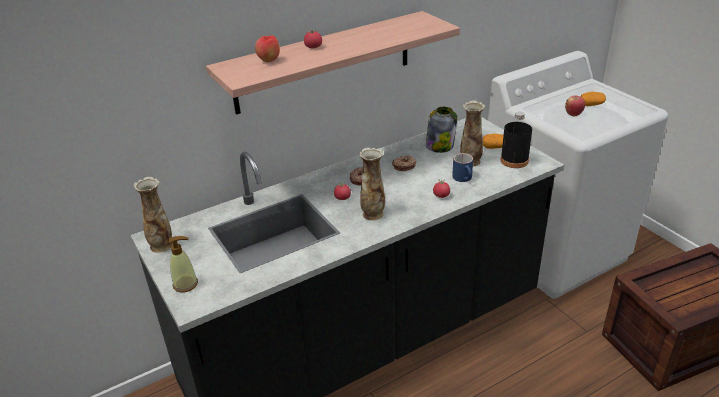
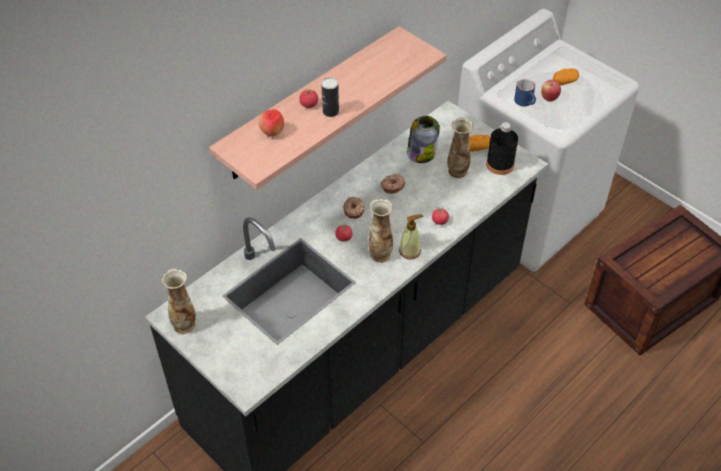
camera: 15 degrees left, 15 degrees up
(185, 284) = (230, 366): soap dispenser -> soap dispenser (410, 251)
(331, 52) = (330, 111): none -> can
(464, 179) = (456, 195): blue mug -> blue mug (526, 102)

